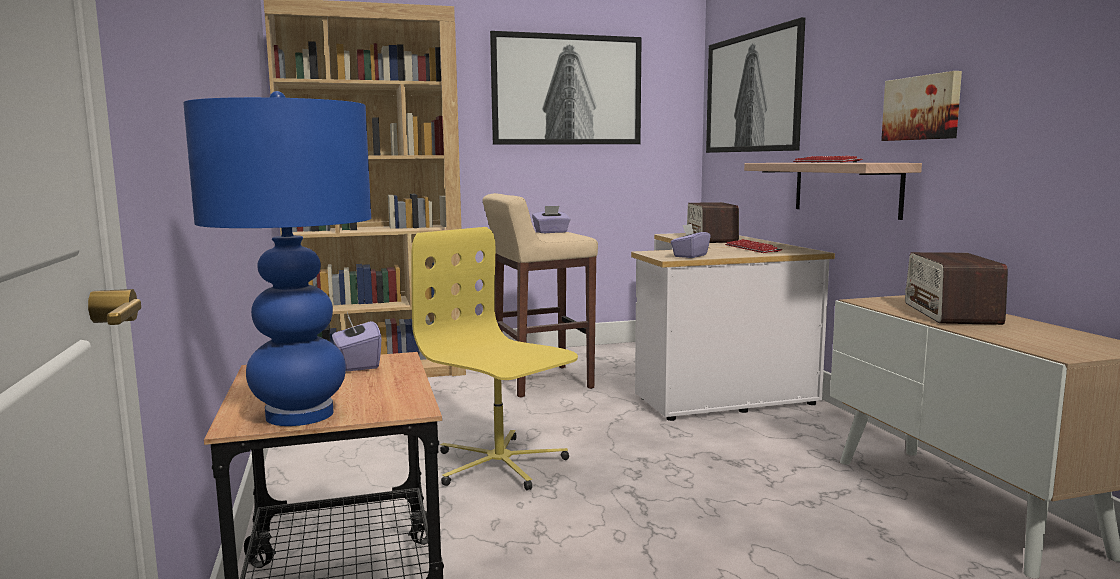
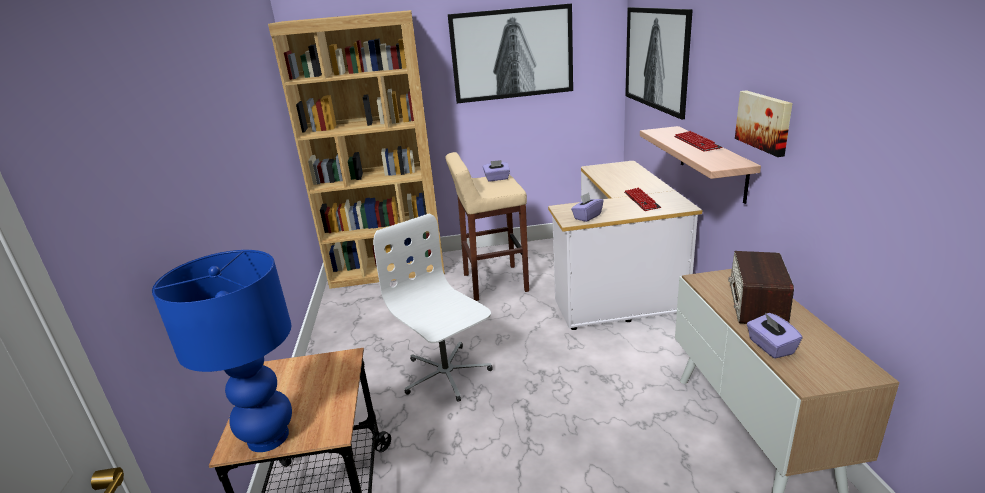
camera: 10 degrees right, 15 degrees up
(357, 364) = (320, 366): purple tissue box -> purple tissue box (770, 347)
(499, 464) = (445, 374): yellow office chair -> white office chair
(711, 239) = (619, 179): radio -> none

